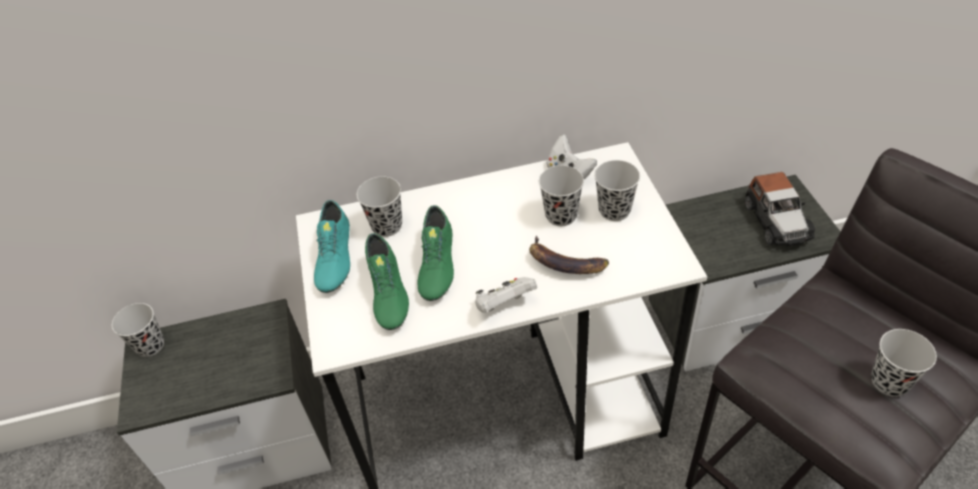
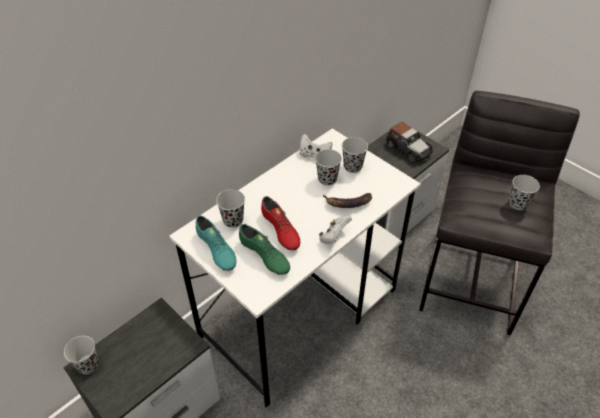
camera: 35 degrees left, 0 degrees up
(436, 265) = (280, 231): green shoe -> red shoe

